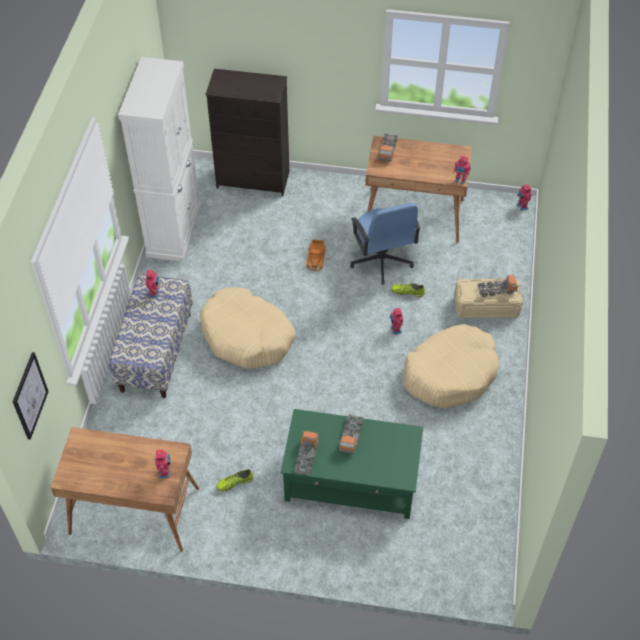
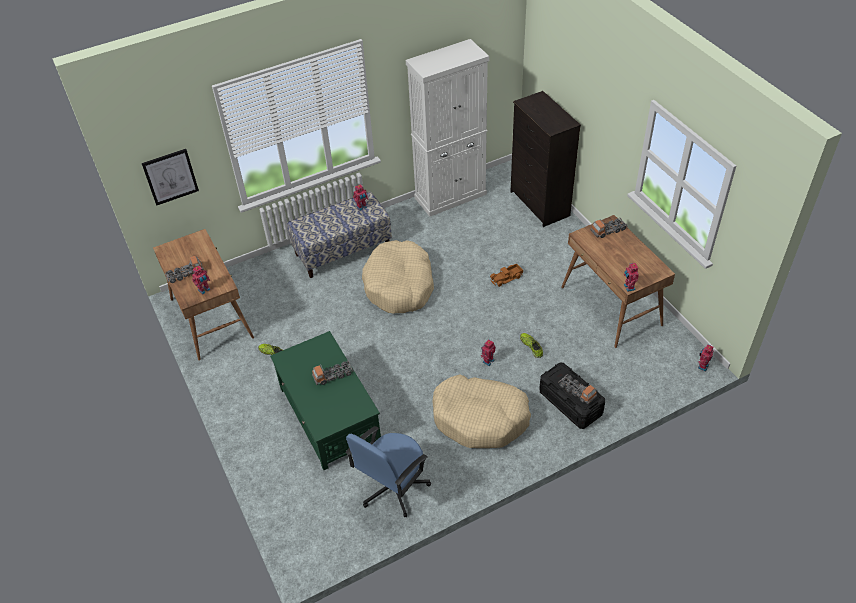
camera: 55 degrees right, 5 degrees down
(306, 456) = (294, 361): toy truck -> toy truck (185, 274)
(381, 261) = (544, 314): blue office chair -> blue office chair (392, 487)
(486, 306) = (570, 403): beige storage box -> black storage box

